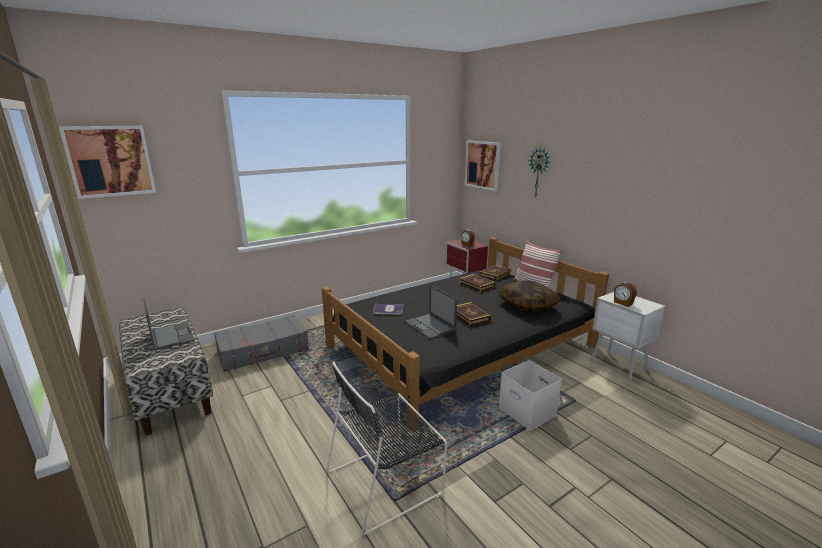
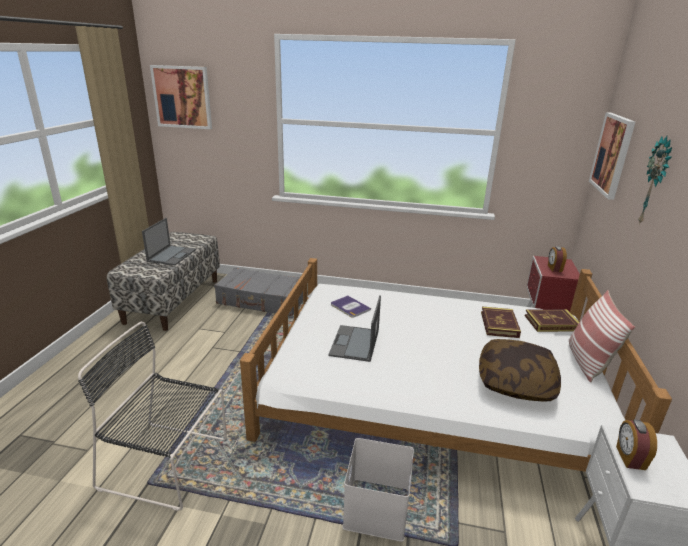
camera: 45 degrees right, 5 degrees up
(460, 346) = (428, 391): black bed -> white bed
(469, 316) = (415, 355): book -> none

